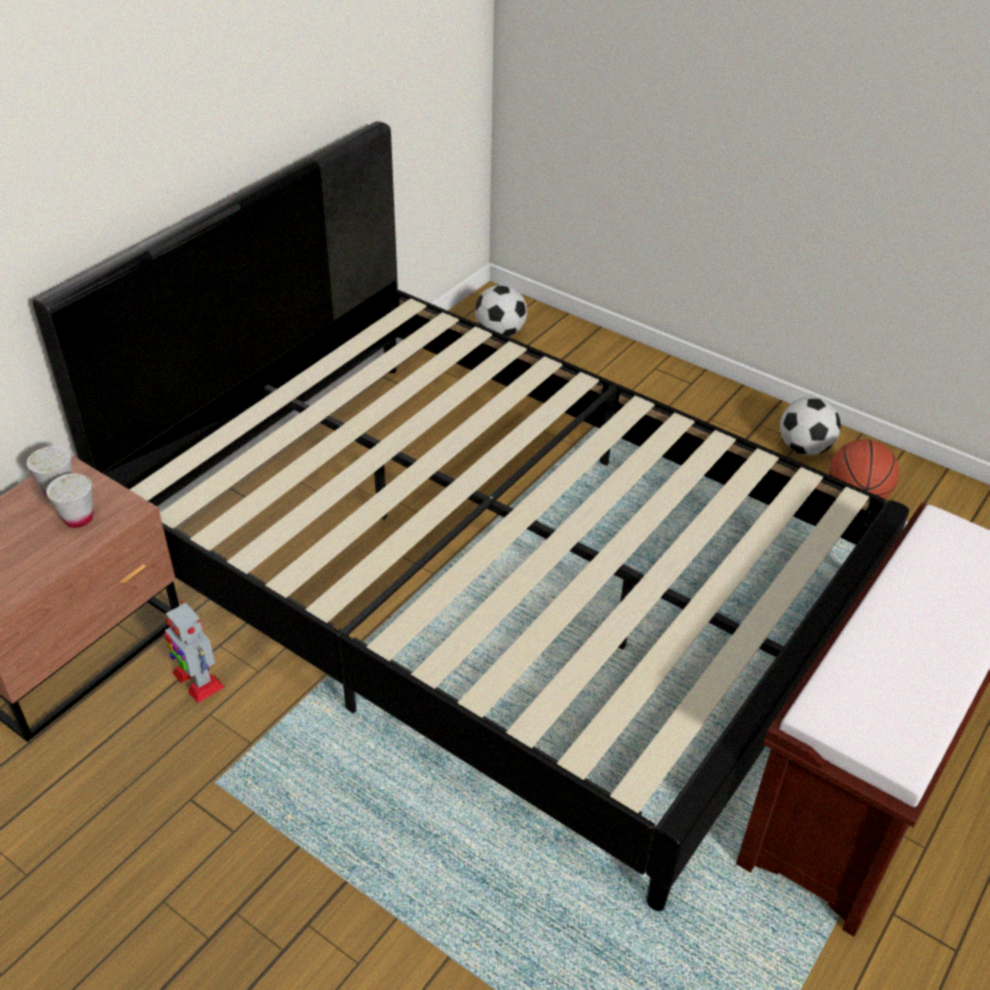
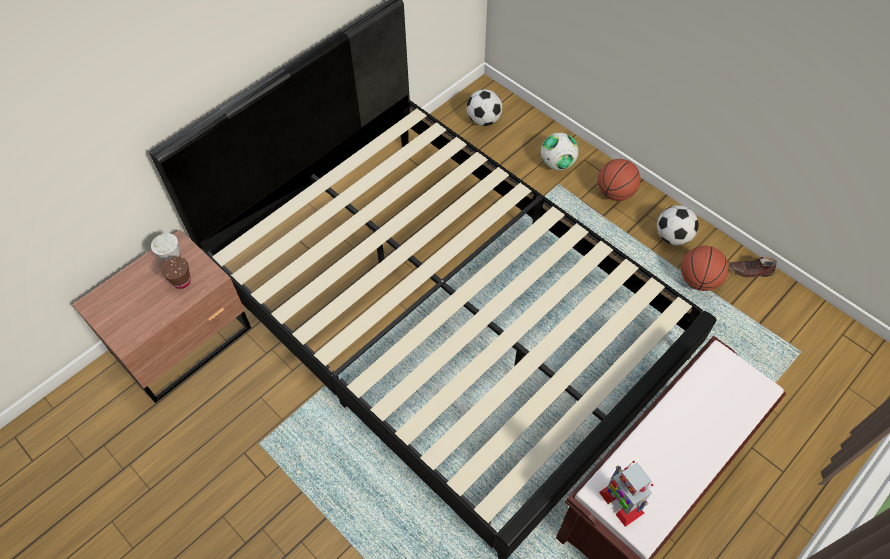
camera: 10 degrees right, 15 degrees up
(78, 519) = (182, 282): white cup -> brown cup
(197, 679) = (256, 372): toy robot -> toy robot (620, 502)
(617, 375) = (557, 163): none -> football
(708, 403) = (615, 193): none -> basketball
(925, 479) = (750, 271): none -> brown shoe

